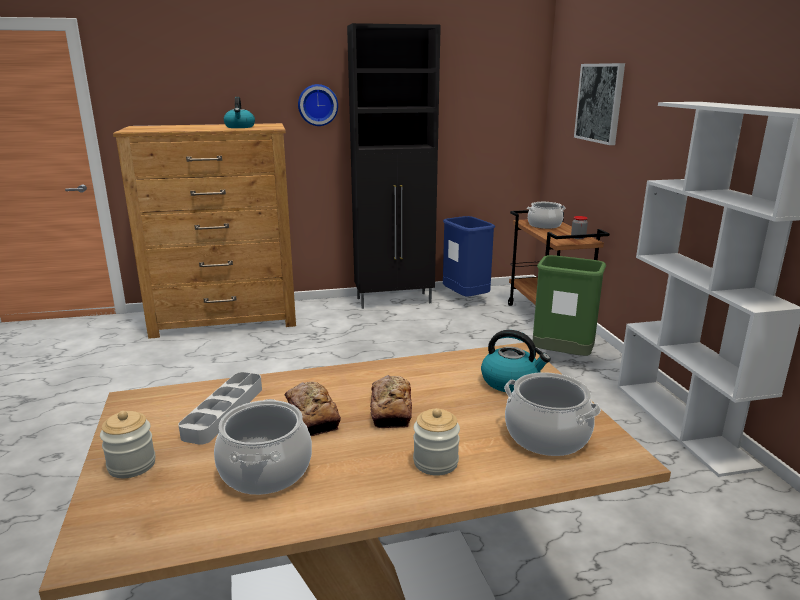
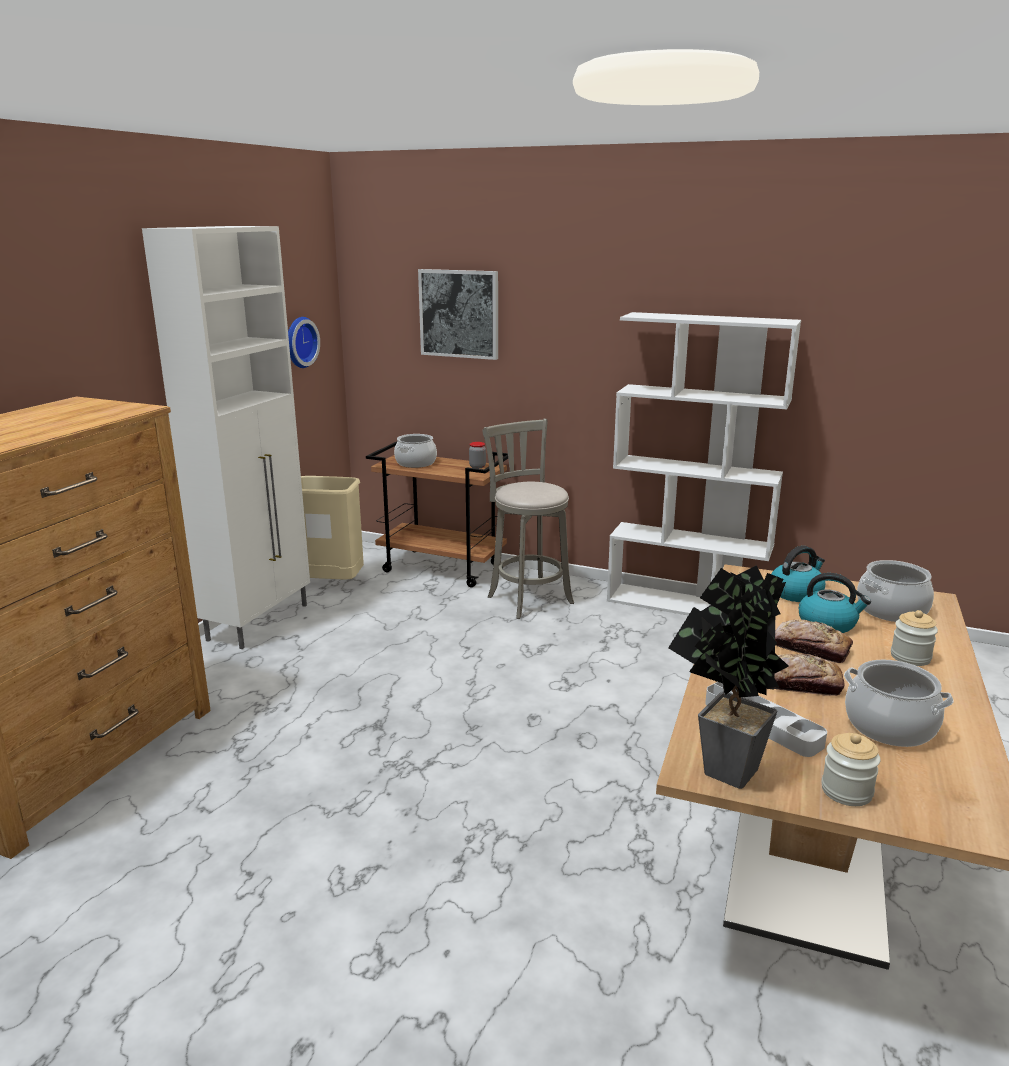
camera: 55 degrees left, 0 degrees up
(134, 410) = (722, 773): none -> potted plant
(240, 127) = (73, 416): kettle -> kettle (828, 624)
(317, 105) = (114, 357): wall clock -> wall clock (299, 342)
(395, 300) = (260, 621): black cabinet -> white cabinet
(465, 299) = (331, 584): blue trash can -> beige trash can
(562, 357) = (528, 598): green trash can -> grey stool

